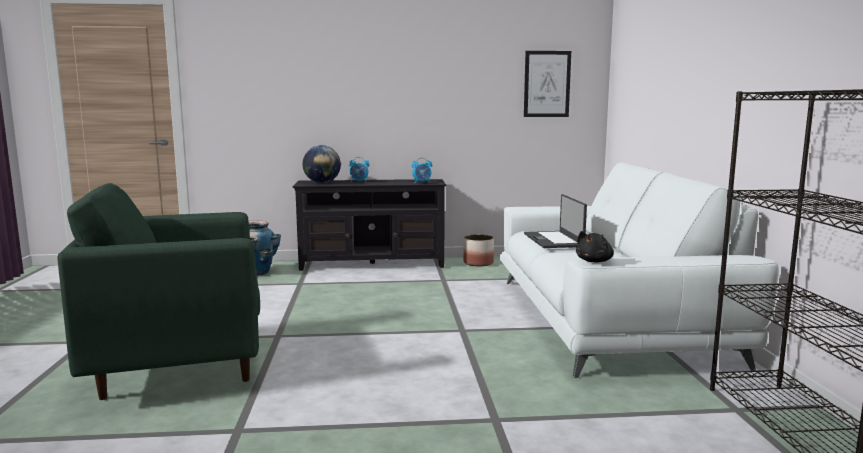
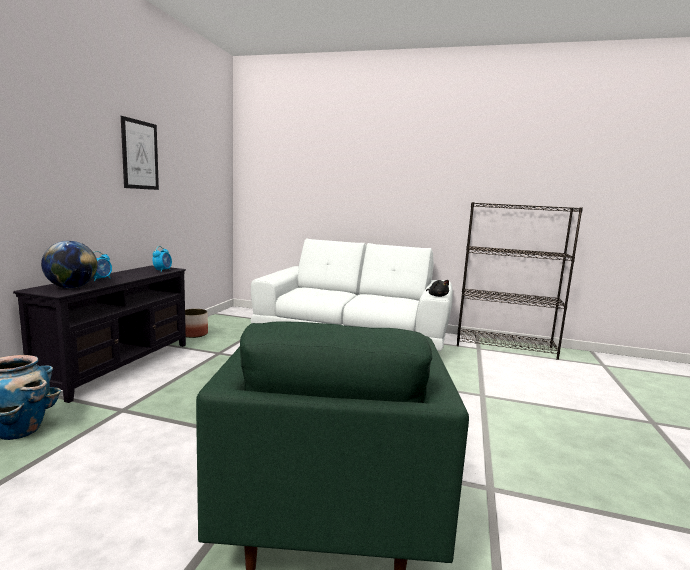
camera: 70 degrees left, 0 degrees up
(547, 84) = (207, 179): picture -> picture (140, 155)
(554, 240) = (325, 295): laptop -> none

